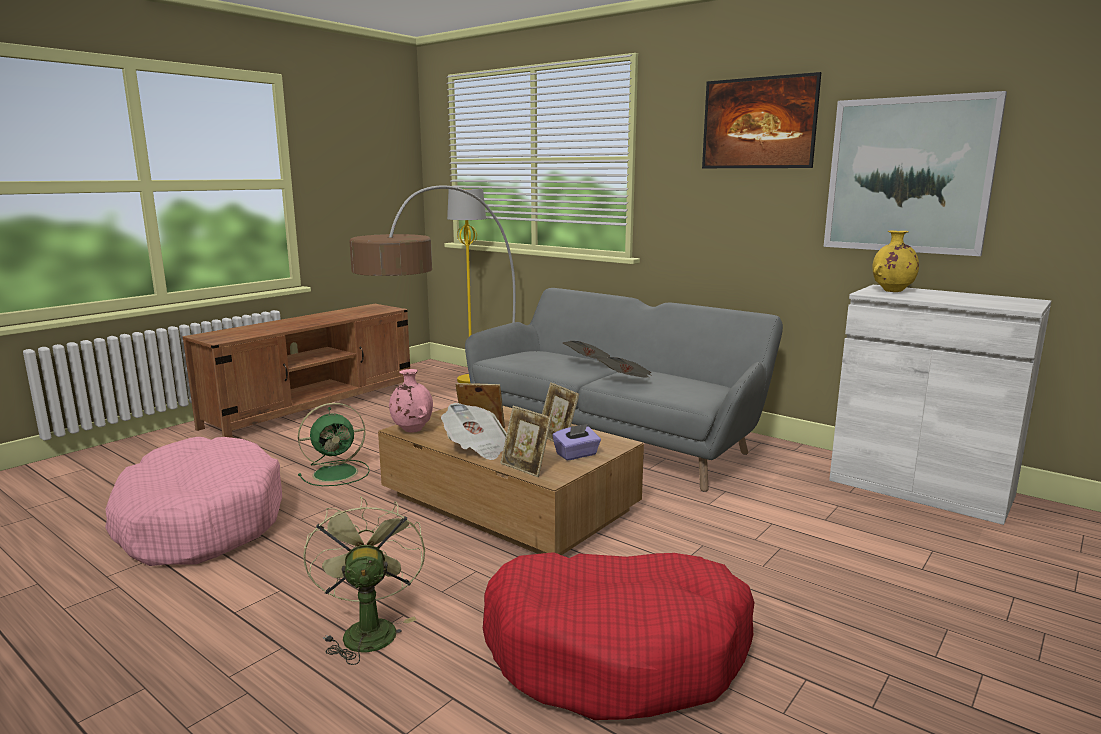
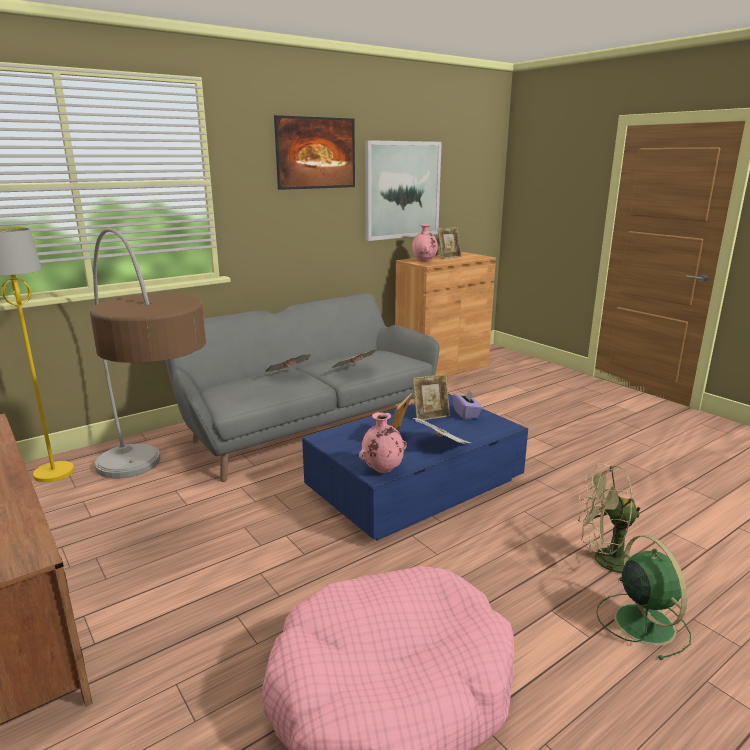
camera: 75 degrees left, 5 degrees up
(337, 473) = (295, 579): green fan -> green fan (642, 622)
(509, 503) = (416, 486): brown coffee table -> blue coffee table
(525, 468) = (487, 432): picture frame -> picture frame (449, 257)
(618, 652) = (614, 476): red dog bed -> none
(892, 291) = (424, 261): yellow vase -> pink vase
(920, 488) = (442, 368): white cabinet -> brown cabinet

